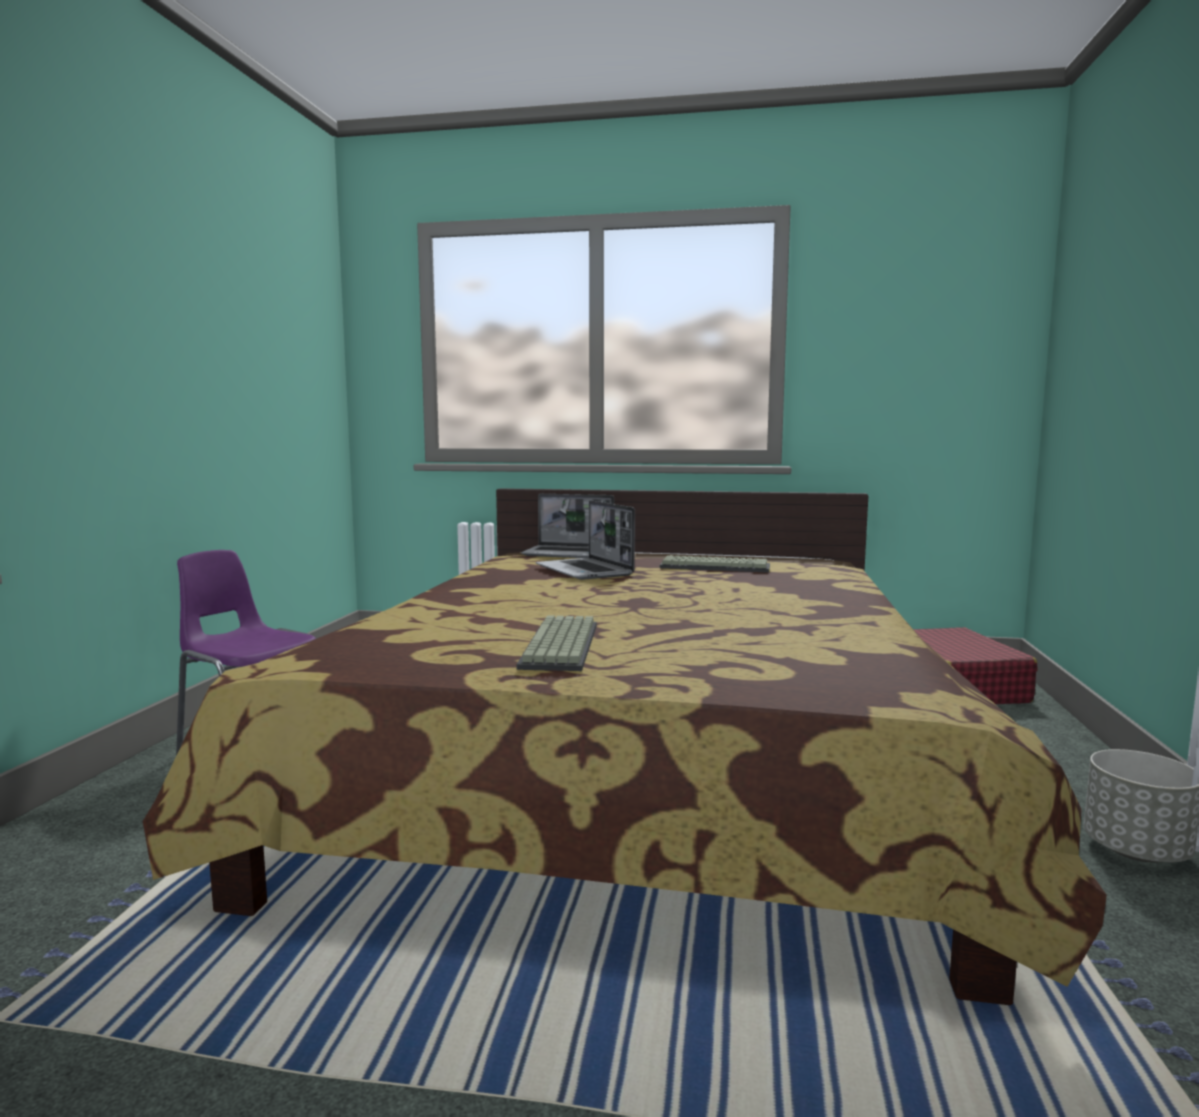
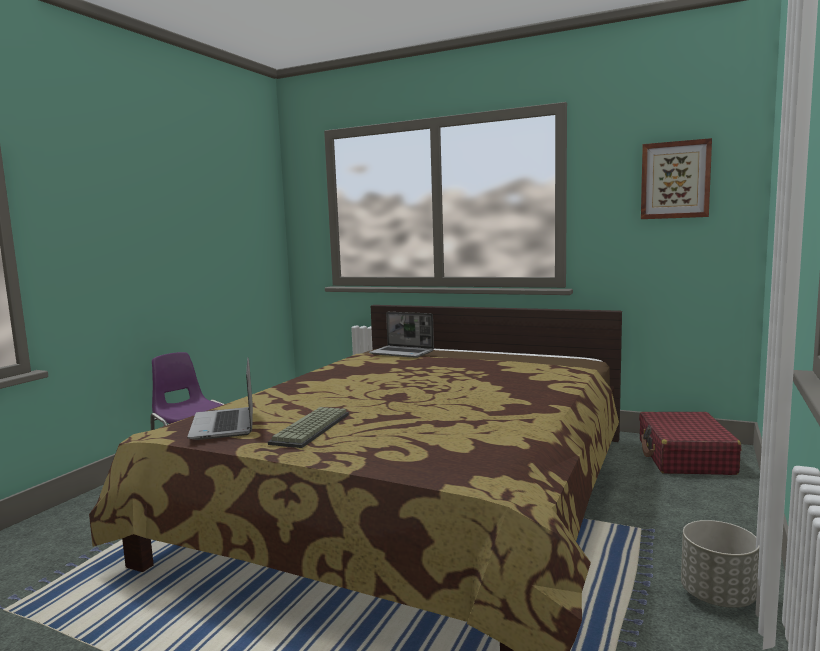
camera: 15 degrees right, 0 degrees up
(585, 571) = (394, 369): laptop -> laptop (224, 425)
(716, 567) = (485, 367): keyboard -> none
(932, 320) = (675, 180): none -> picture

